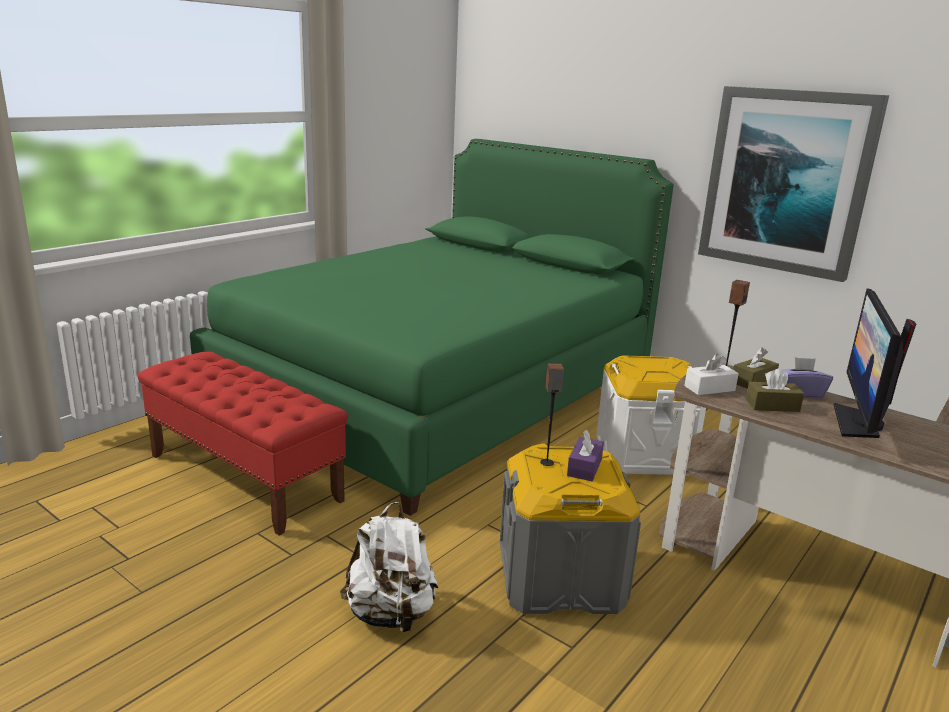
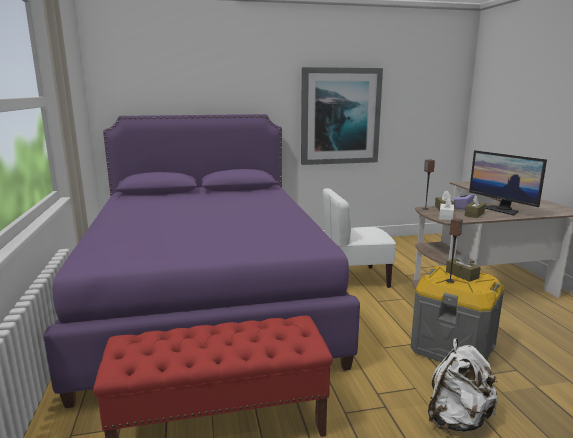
camera: 50 degrees left, 5 degrees down
(440, 391) = (207, 300): green bed -> purple bed
(584, 467) = (462, 275): purple tissue box -> brown tissue box
(643, 454) = (355, 279): white storage box -> white chair

